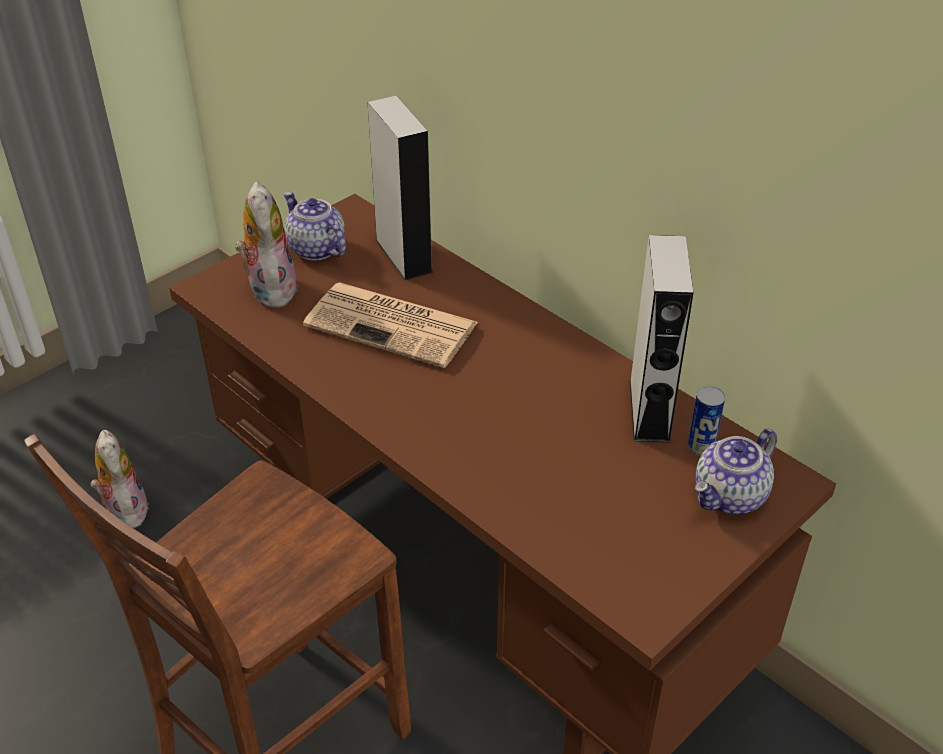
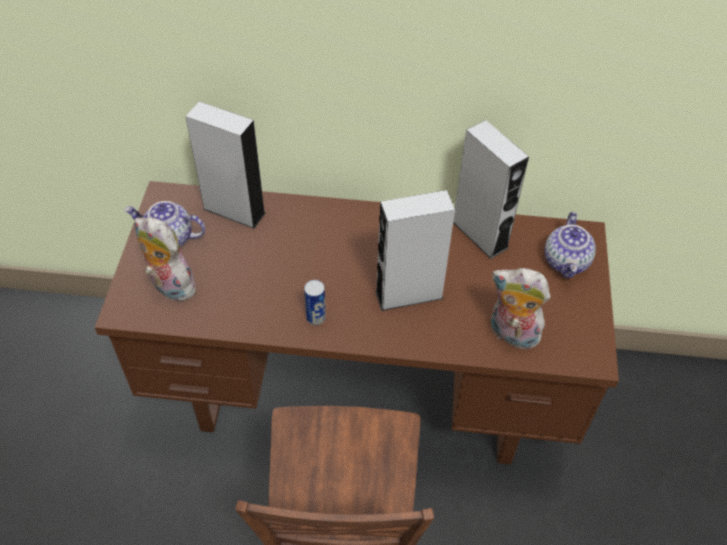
camera: 40 degrees left, 10 degrees up
(124, 509) = (88, 497): plush toy -> plush toy (511, 334)
(394, 325) = (281, 265): newspaper -> none
(495, 423) = (409, 294): none -> grey speaker
(701, 447) = (526, 241): can -> can (316, 318)

